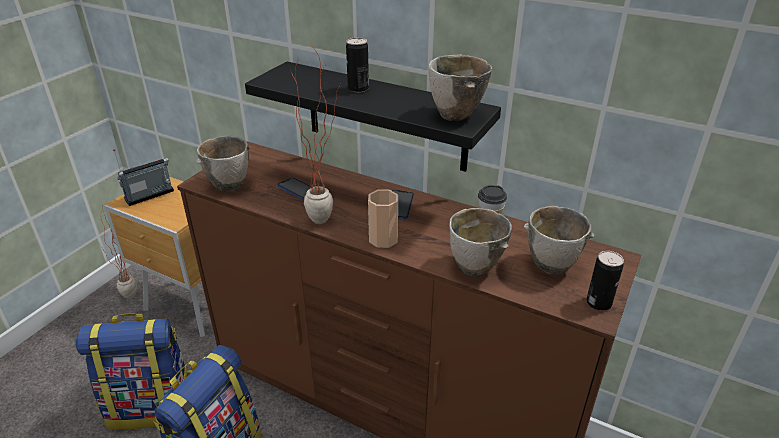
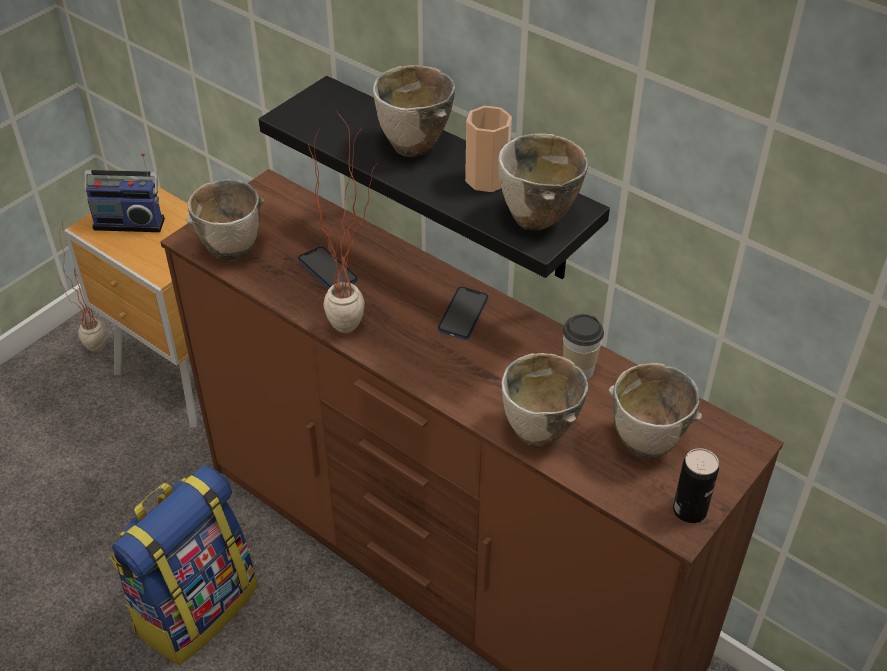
camera: 10 degrees right, 10 degrees up
(150, 196) = (130, 222): radio -> radio turned 150 degrees counterclockwise
(152, 406) = (116, 522): backpack -> none
(358, 89) = (415, 148): can -> bowl
(383, 239) = (426, 369): cup -> cup (487, 179)

